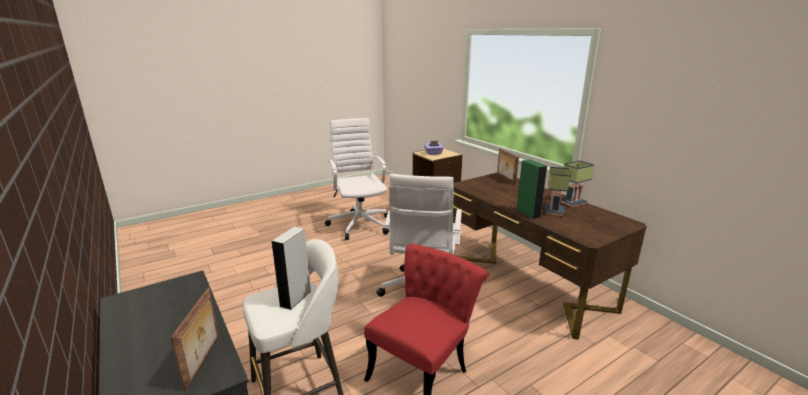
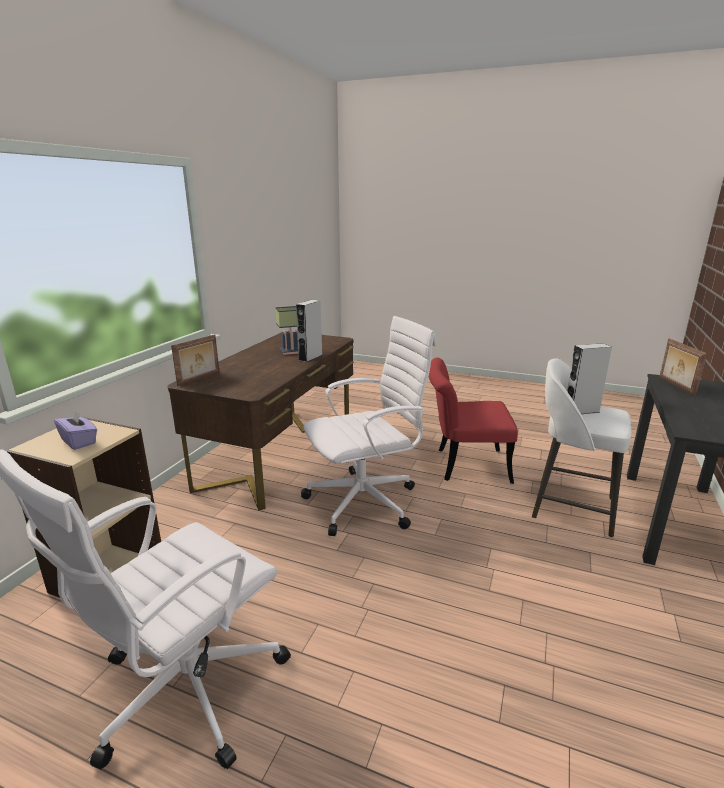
camera: 125 degrees left, 0 degrees up
(204, 361) = (675, 386): picture frame -> picture frame turned 60 degrees counterclockwise
(528, 213) = (310, 357): green speaker -> grey speaker
(573, 203) = (260, 348): table lamp -> none

